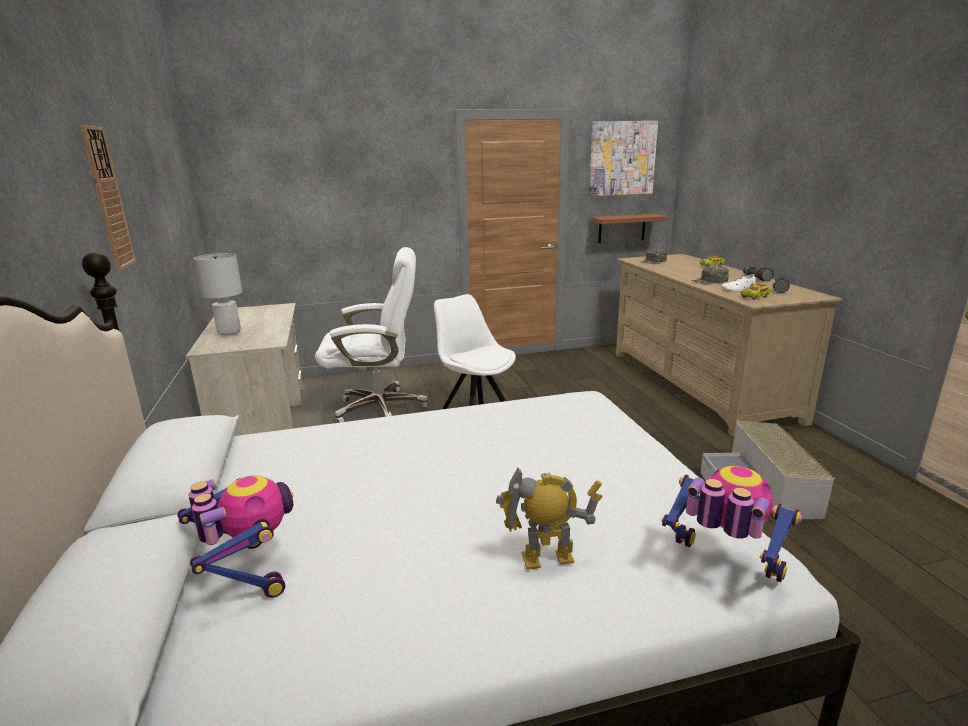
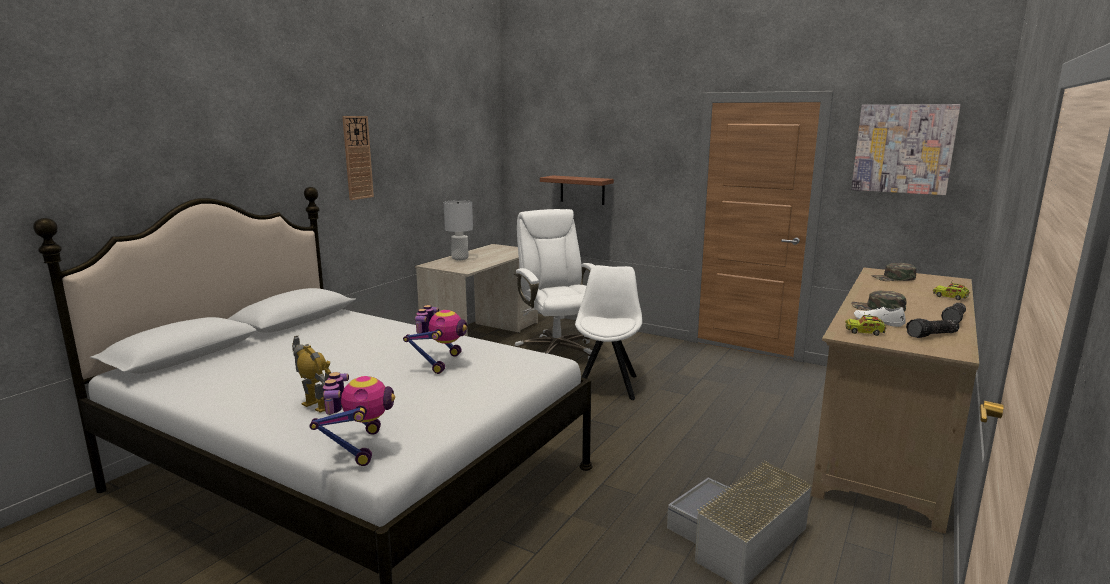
camera: 45 degrees right, 5 degrees down
(248, 572) = (241, 359): toy robot -> toy robot (440, 362)
(378, 410) = (557, 353): white office chair -> white office chair turned 150 degrees counterclockwise
(621, 228) = (897, 233): brown shelf -> brown shelf (582, 190)

